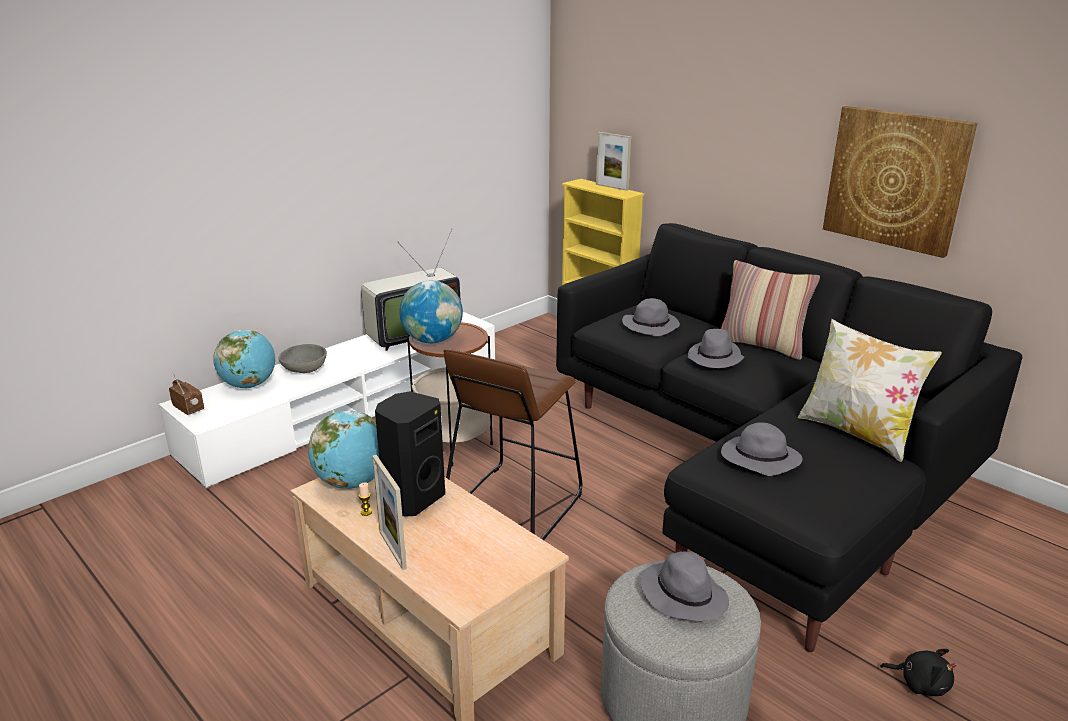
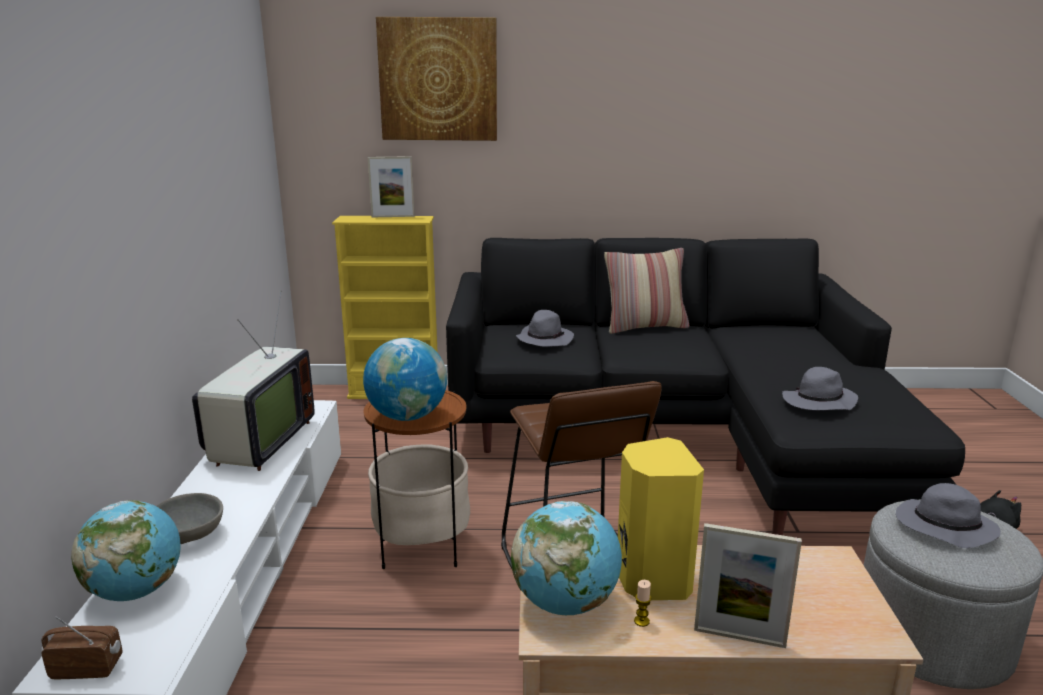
camera: 45 degrees left, 5 degrees down
(412, 498) = (651, 580): black speaker -> yellow speaker
(715, 358) = (640, 346): grey hat -> none
(856, 433) = (820, 361): pillow -> none
(895, 179) = (704, 154): picture -> picture (438, 79)

